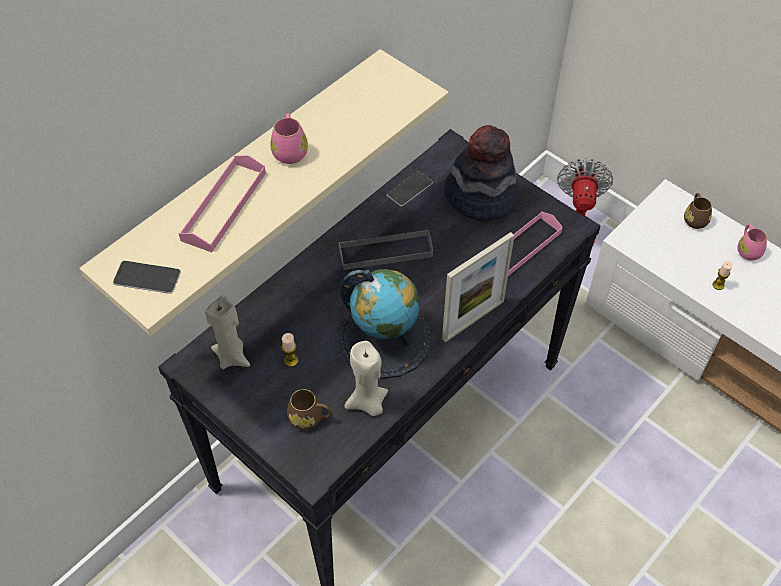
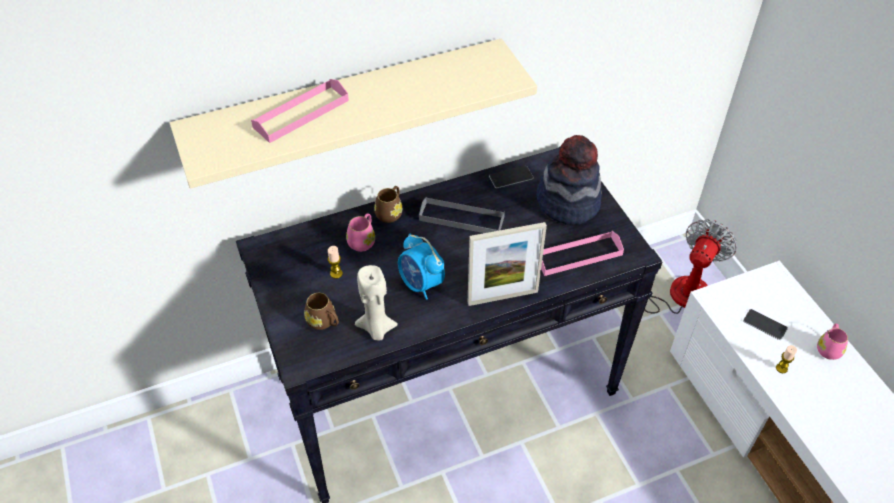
camera: 25 degrees right, 5 degrees down
(147, 277) = (211, 144): phone -> phone (765, 324)
(232, 356) = (294, 253): beige candle -> none
(290, 150) = (379, 90): pink mug -> pink mug (363, 240)
(385, 338) = (421, 284): globe -> alarm clock
(694, 218) = (789, 303): brown mug -> brown mug (390, 212)

